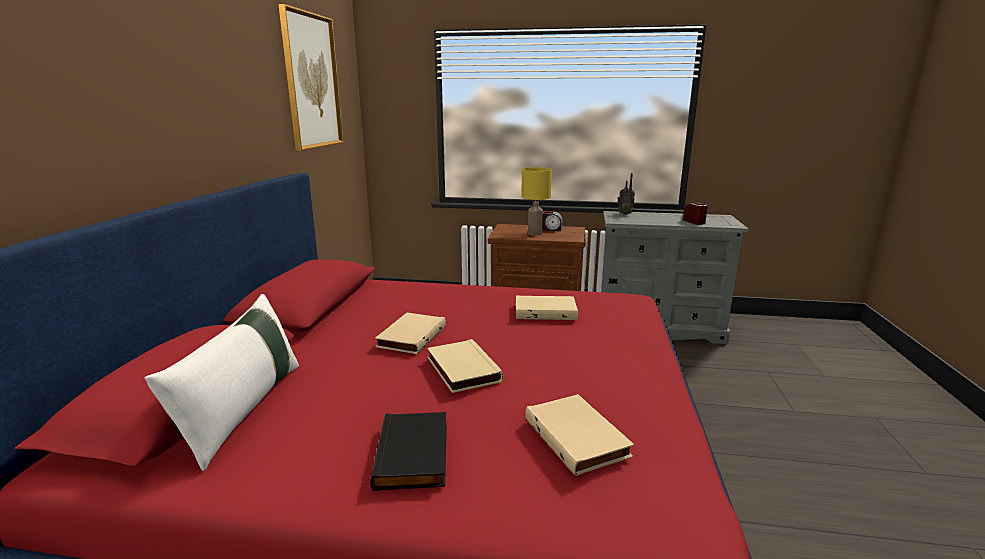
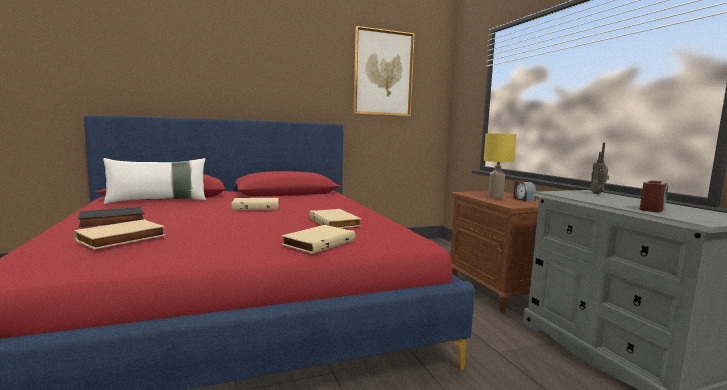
camera: 60 degrees right, 10 degrees down
(461, 370) = (211, 216): beige book -> beige book (318, 242)

